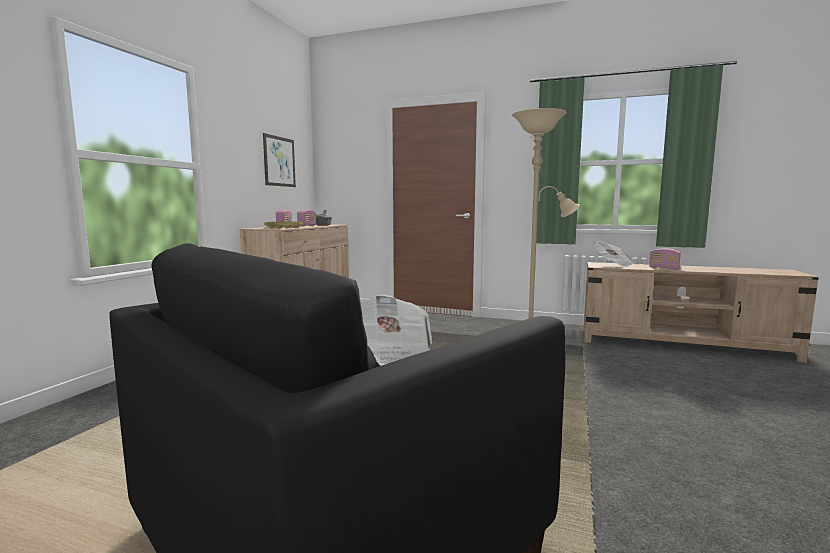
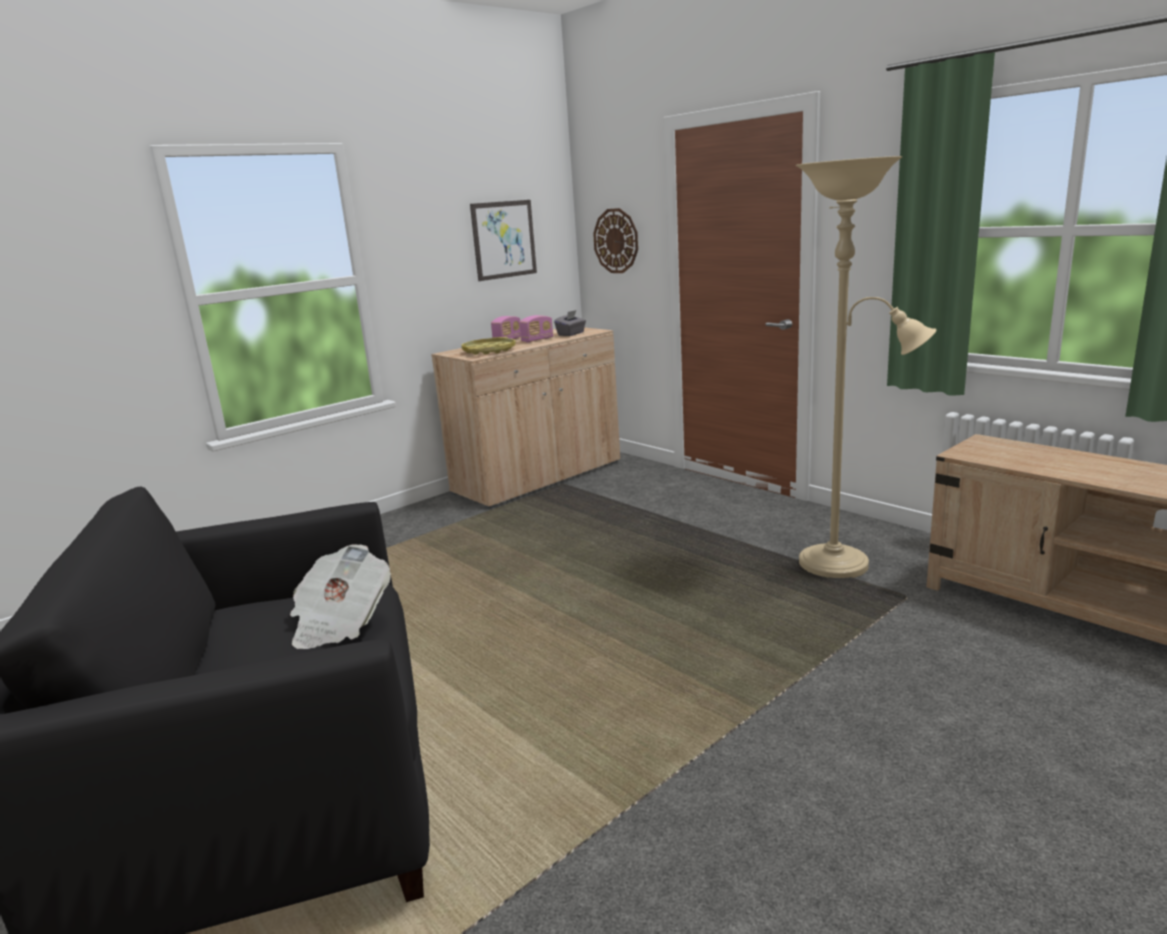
camera: 30 degrees right, 10 degrees up
(346, 171) = (616, 241): none -> wall clock
(613, 264) = (1008, 449): newspaper -> none
(664, 268) = (1096, 474): radio -> none

